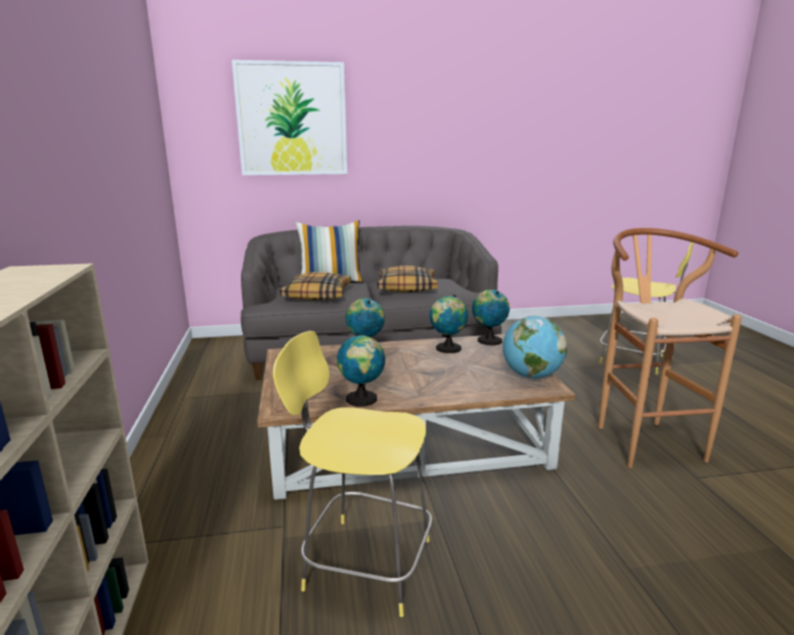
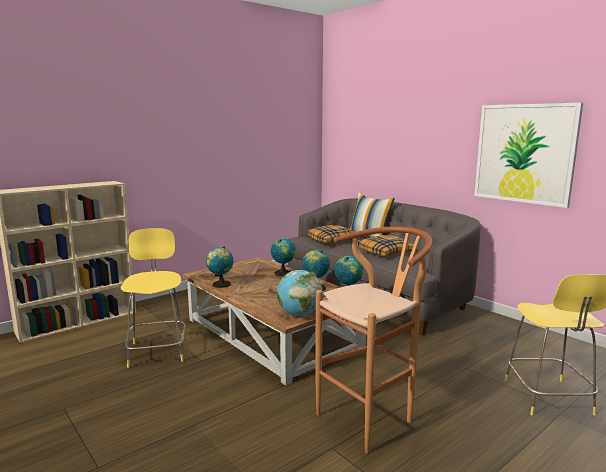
camera: 60 degrees right, 5 degrees down
(292, 119) = (379, 123): picture -> picture (524, 153)

